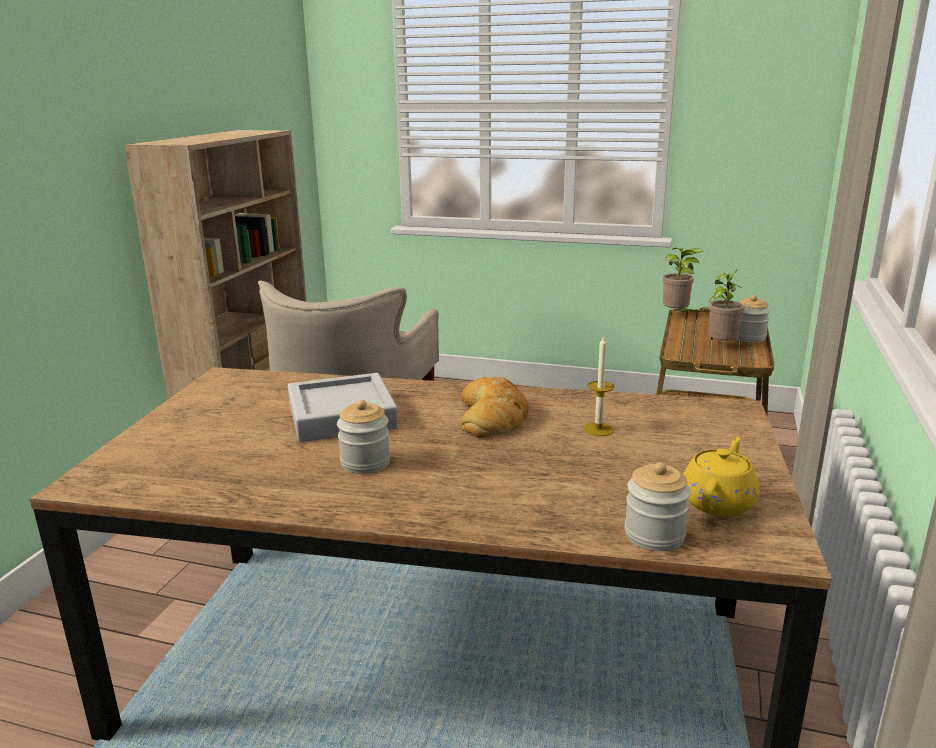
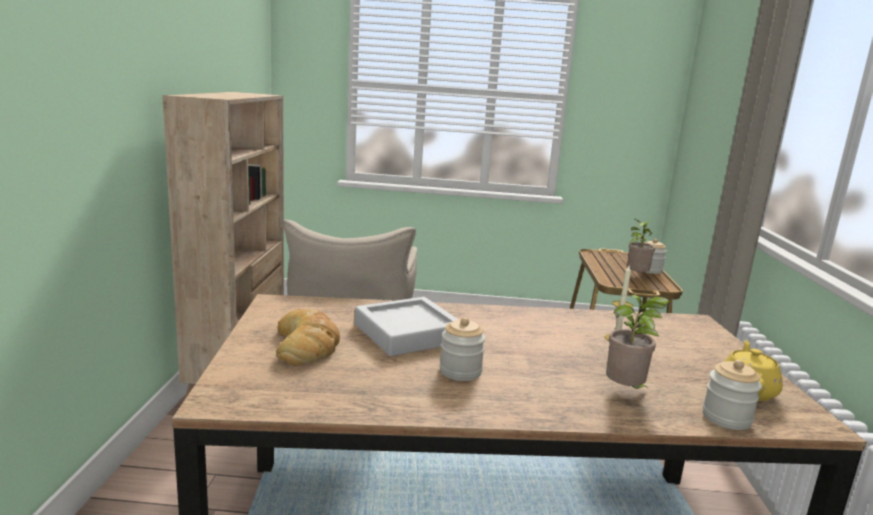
camera: 15 degrees left, 5 degrees down
(493, 415) = (530, 330): bread -> bread (307, 344)
(677, 315) = (586, 254): potted plant -> potted plant (626, 392)

